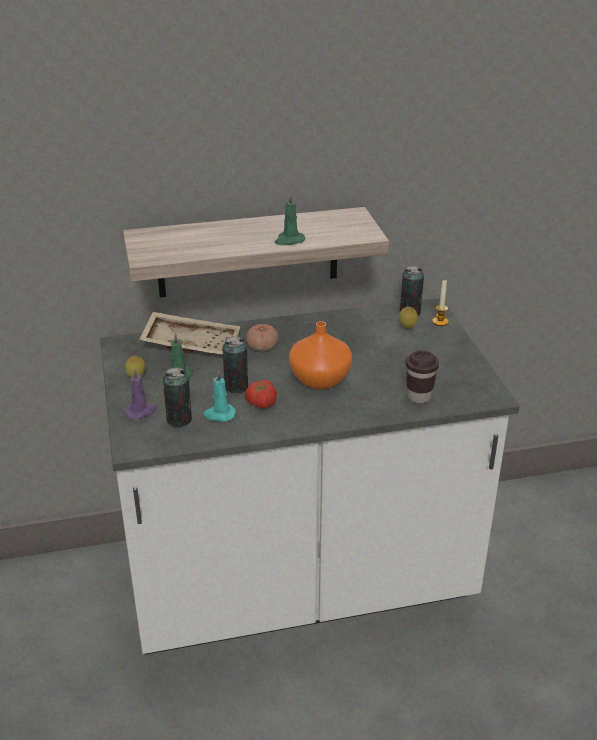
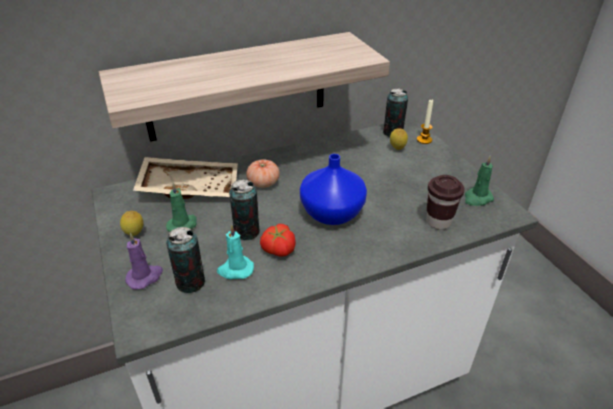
camera: 10 degrees left, 5 degrees up
(289, 240) = (286, 68): green candle -> green candle (477, 198)
(318, 380) = (331, 213): orange vase -> blue vase

